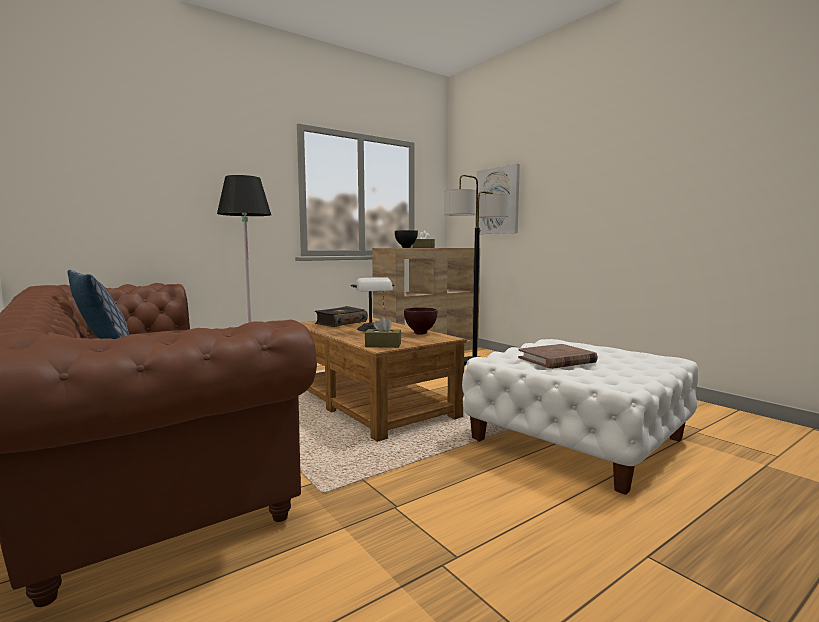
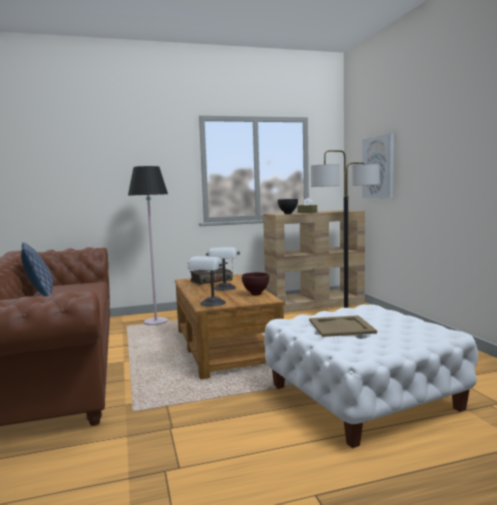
camera: 20 degrees right, 0 degrees up
(383, 345) = (211, 304): brown tissue box -> table lamp
(557, 360) = (340, 326): brown book -> beige tray

